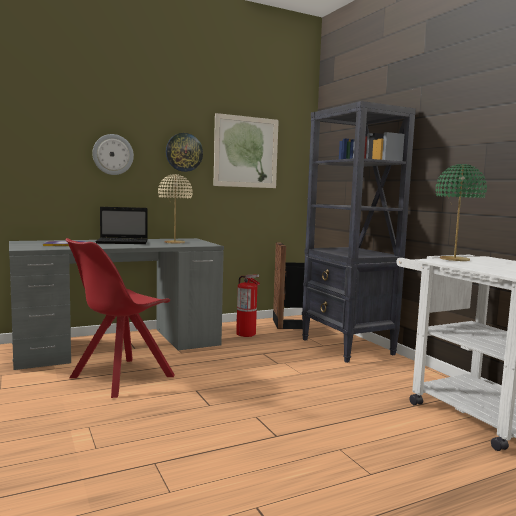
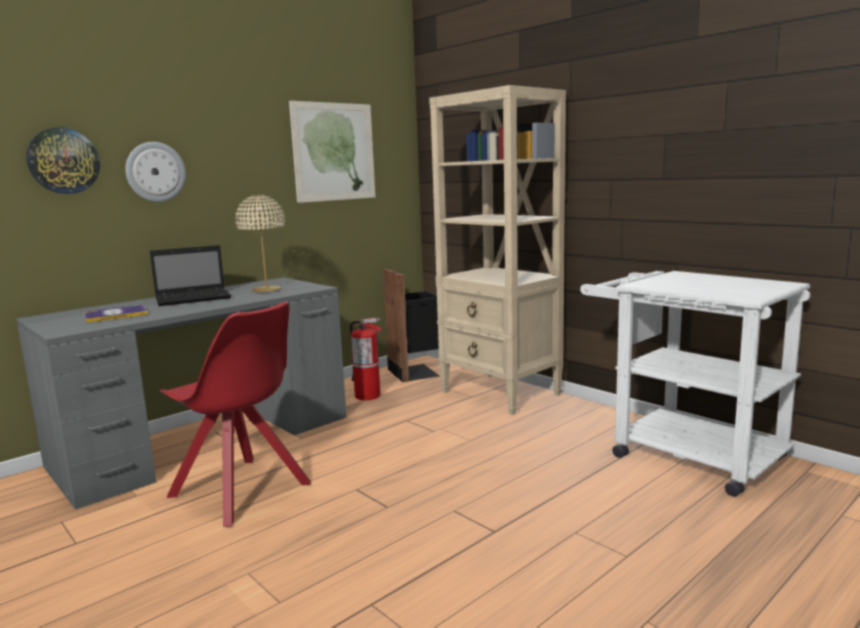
camera: 15 degrees left, 5 degrees up
(119, 378) = (242, 491): red chair -> red chair turned 75 degrees counterclockwise
(184, 152) = (253, 159): wall clock -> wall clock (63, 161)
(347, 347) = (501, 393): black bookcase -> beige bookcase
(455, 260) = (655, 282): green table lamp -> none

